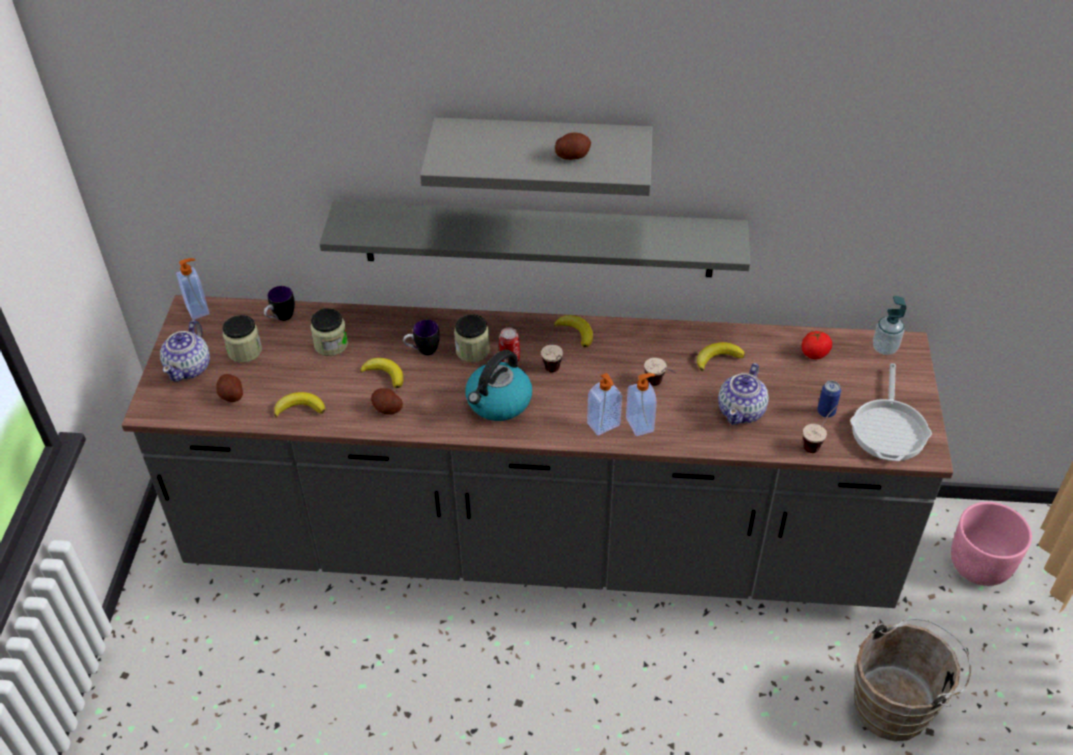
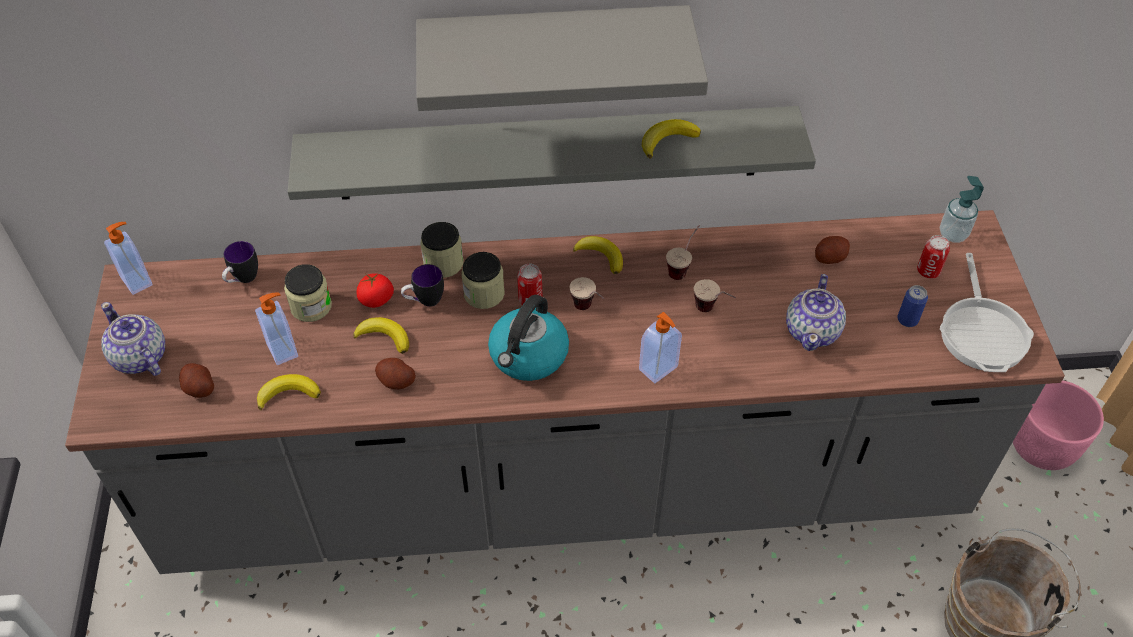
camera: 10 degrees left, 5 degrees up
(189, 367) = (140, 358): teapot -> teapot turned 135 degrees clockwise
(245, 351) = (206, 328): jar -> jar (443, 263)
(572, 156) = (603, 53): potato -> potato (829, 257)
(640, 424) = (701, 363): soap dispenser -> soap dispenser (283, 349)
(717, 358) = (770, 269): banana -> banana (667, 140)
(814, 353) = (877, 250): tomato -> tomato (377, 299)
(817, 442) = (906, 359): cup -> cup (683, 267)
(854, 375) = (928, 271): none -> can

